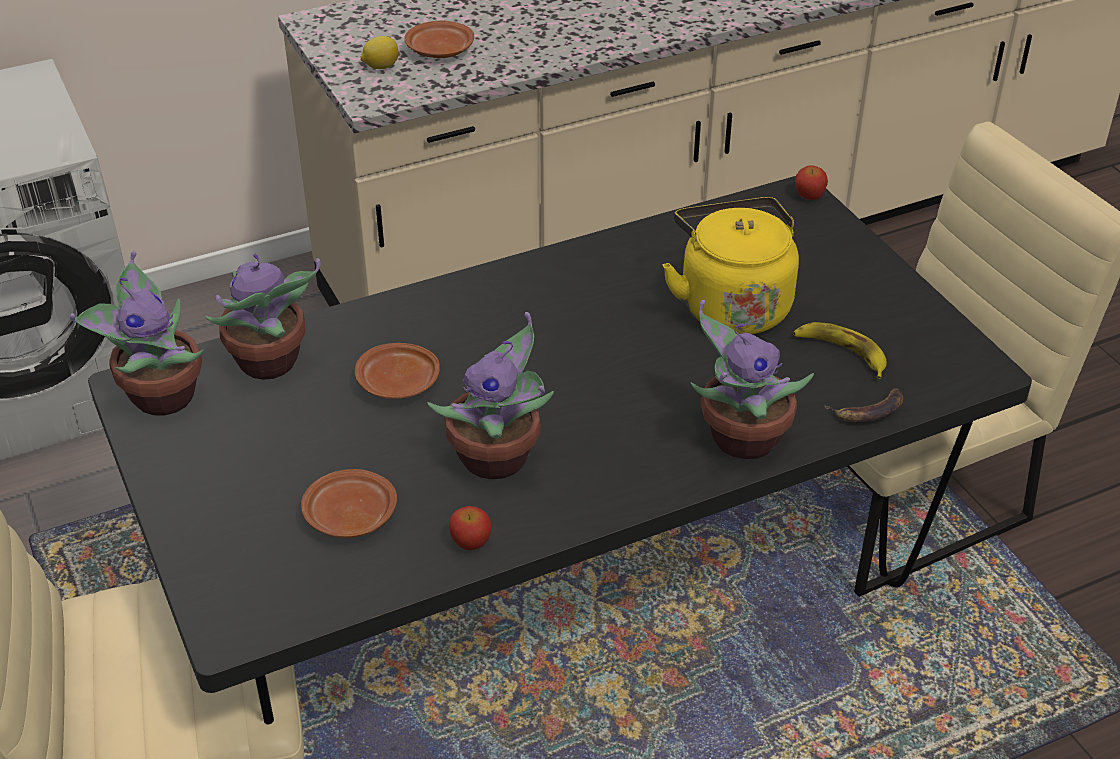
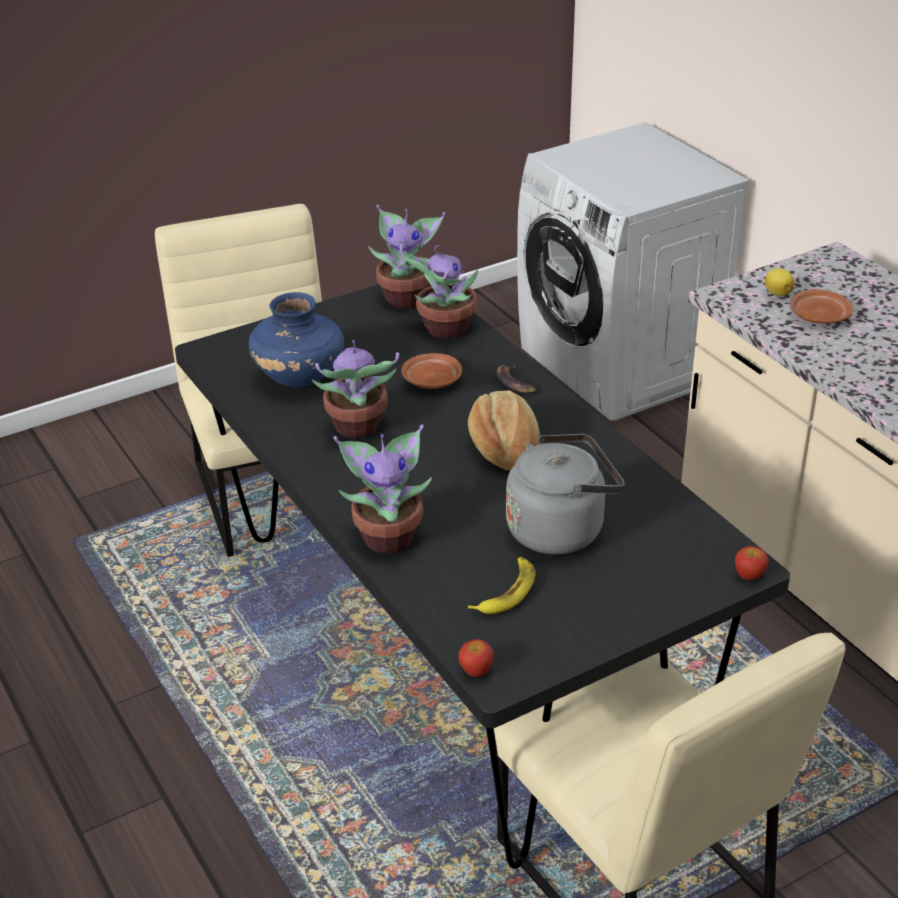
camera: 85 degrees right, 5 degrees down
(349, 516) = (299, 377): brown plate -> blue vase
(470, 542) = (276, 424): apple -> apple (476, 670)
(567, 332) = (505, 447): none -> bread
(731, 305) = (560, 529): yellow kettle -> grey kettle
(869, 410) = (431, 606): banana -> banana (515, 383)

